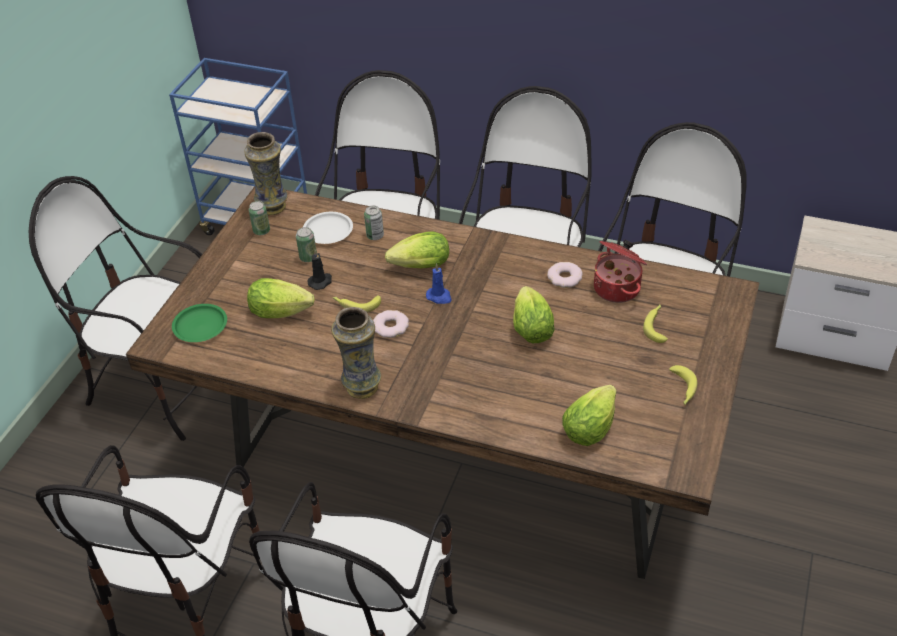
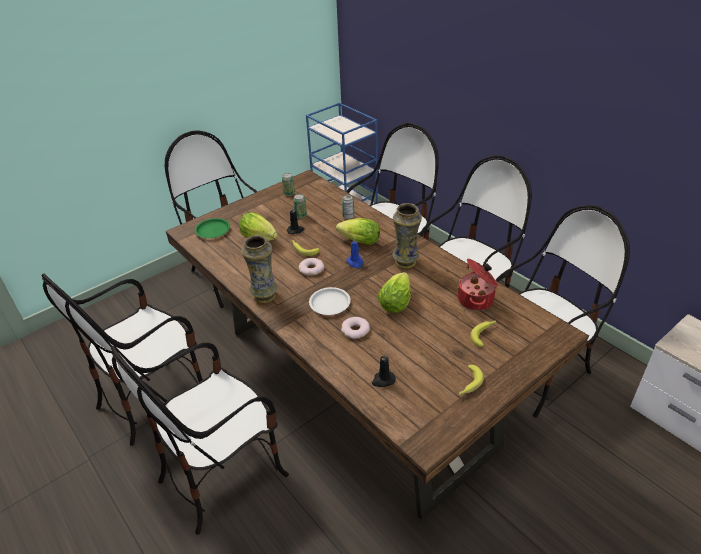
camera: 30 degrees right, 5 degrees down
(273, 207) = (306, 184): vase -> vase (405, 263)
(328, 231) = (324, 205): white plate -> white plate (330, 303)
(565, 278) = (444, 280): donut -> donut (355, 330)
(592, 426) = (383, 380): lettuce -> black candle

